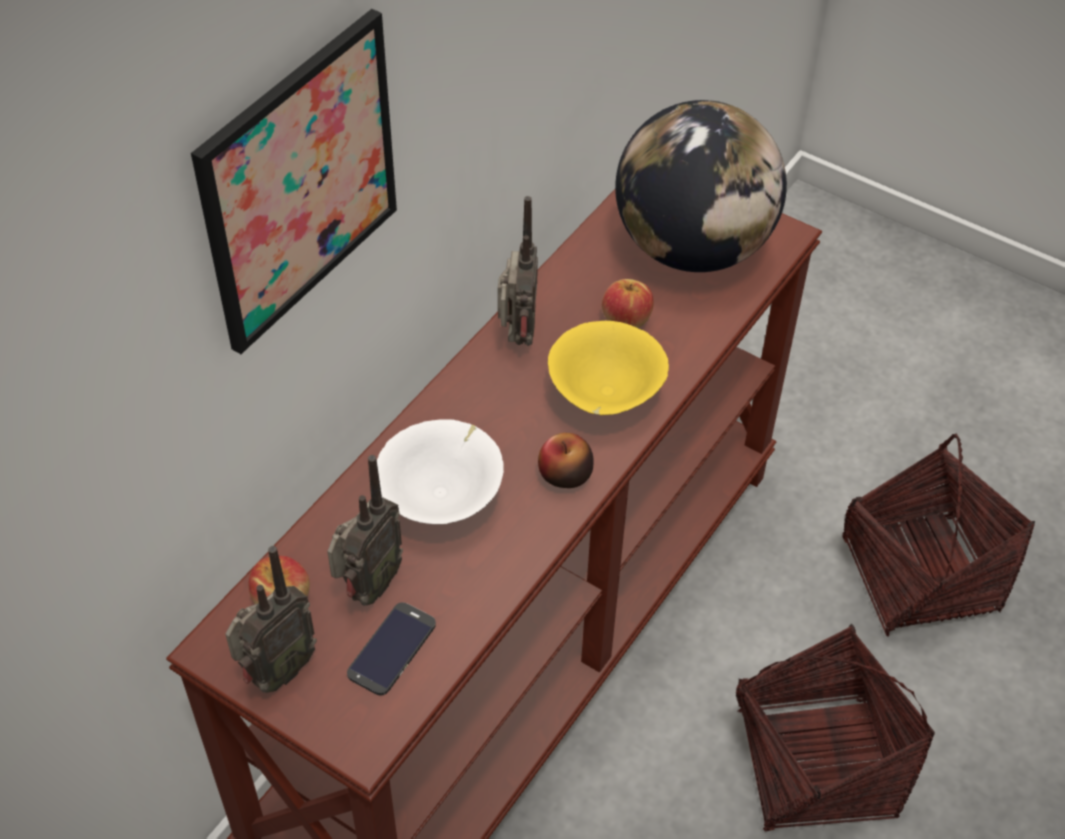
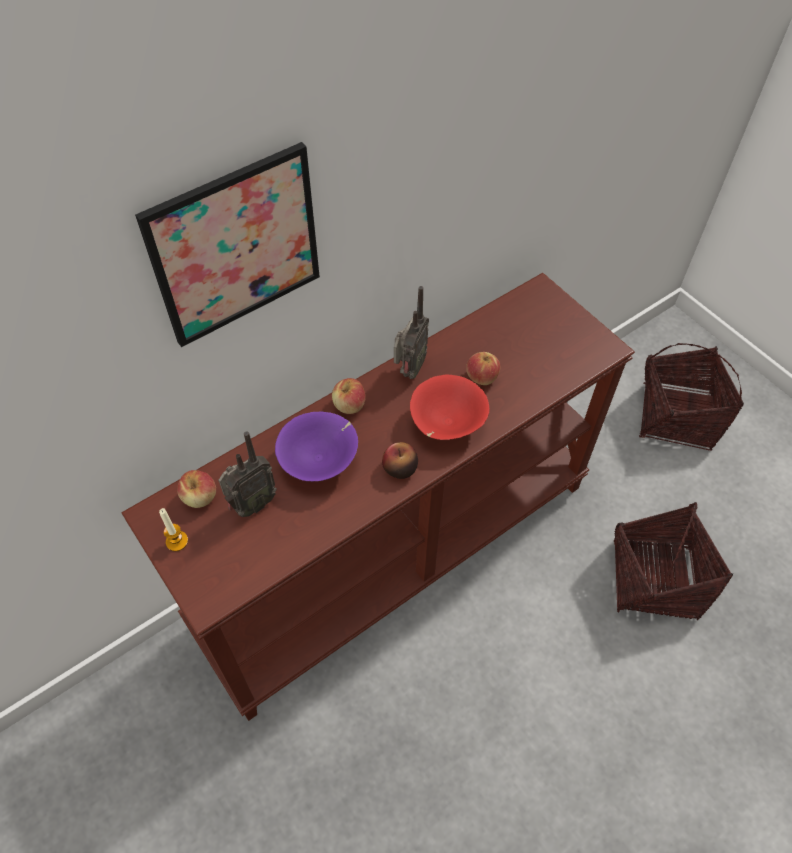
camera: 20 degrees right, 5 degrees up
(276, 672) = (177, 541): radio -> candle
(392, 649) = (249, 548): phone -> none
(443, 496) = (320, 460): white bowl -> purple bowl
(450, 408) = (349, 405): none -> apple
(604, 396) = (446, 424): yellow bowl -> red bowl
(693, 248) = (544, 341): globe -> none
(815, 763) = (540, 677): basket -> basket (675, 416)

